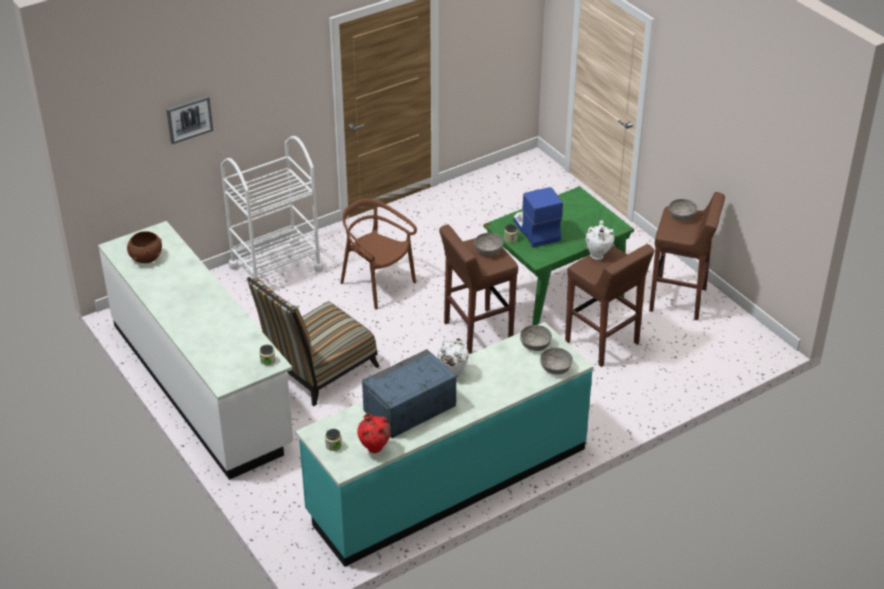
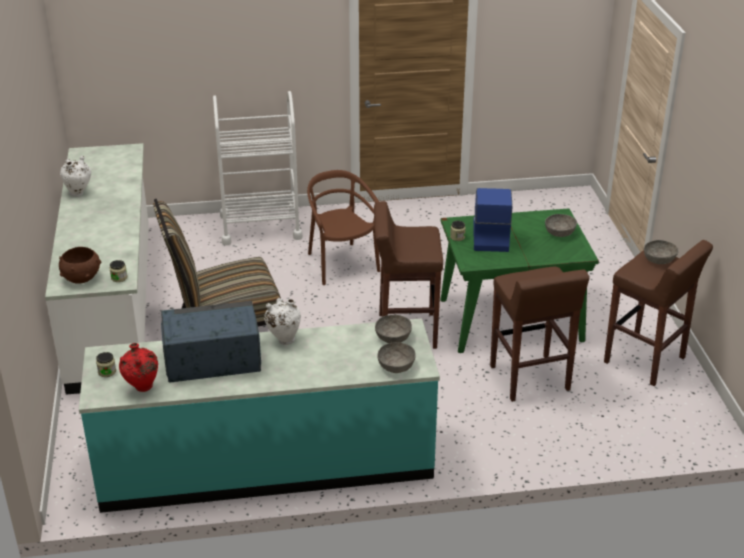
camera: 25 degrees right, 5 degrees down
(146, 258) = (97, 167): brown bowl -> brown bowl (81, 278)
(189, 119) = (184, 47): picture -> none
(488, 250) = (422, 240): grey bowl -> grey bowl (559, 232)
(598, 255) = (535, 273): white vase -> white vase (79, 193)

